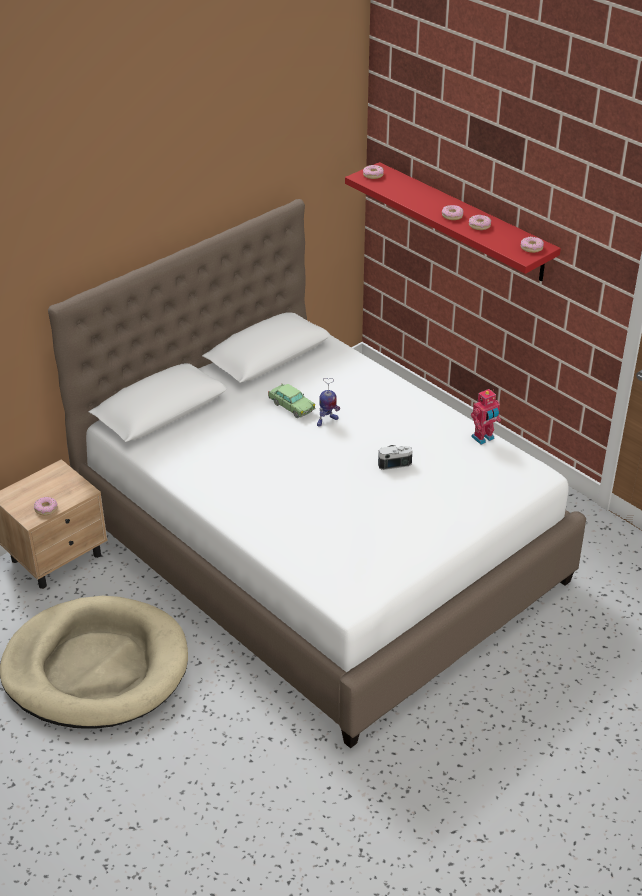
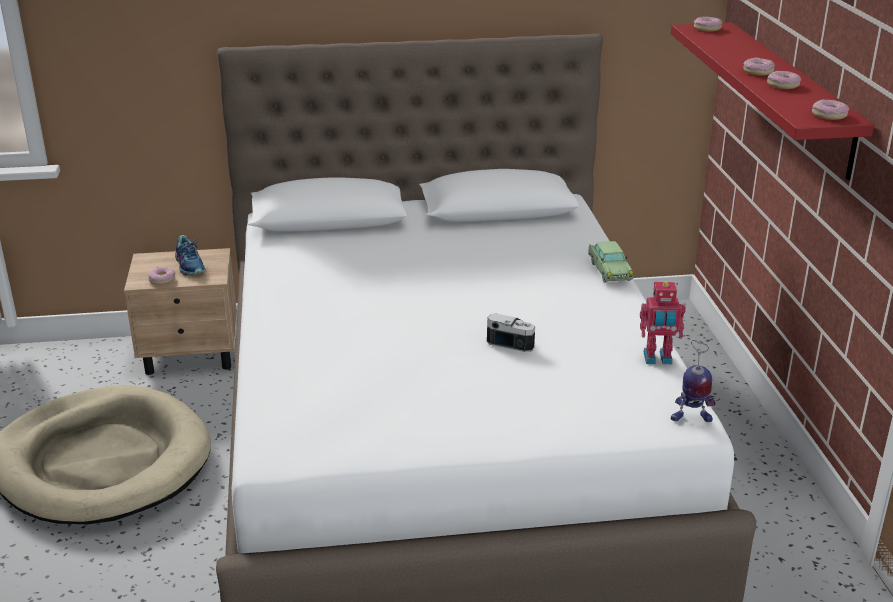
camera: 35 degrees right, 10 degrees down
(51, 487) = (190, 265): none -> shoe
(291, 406) = (464, 256): toy car -> toy car (609, 271)
(326, 421) = (485, 280): toy robot -> toy robot (690, 418)

